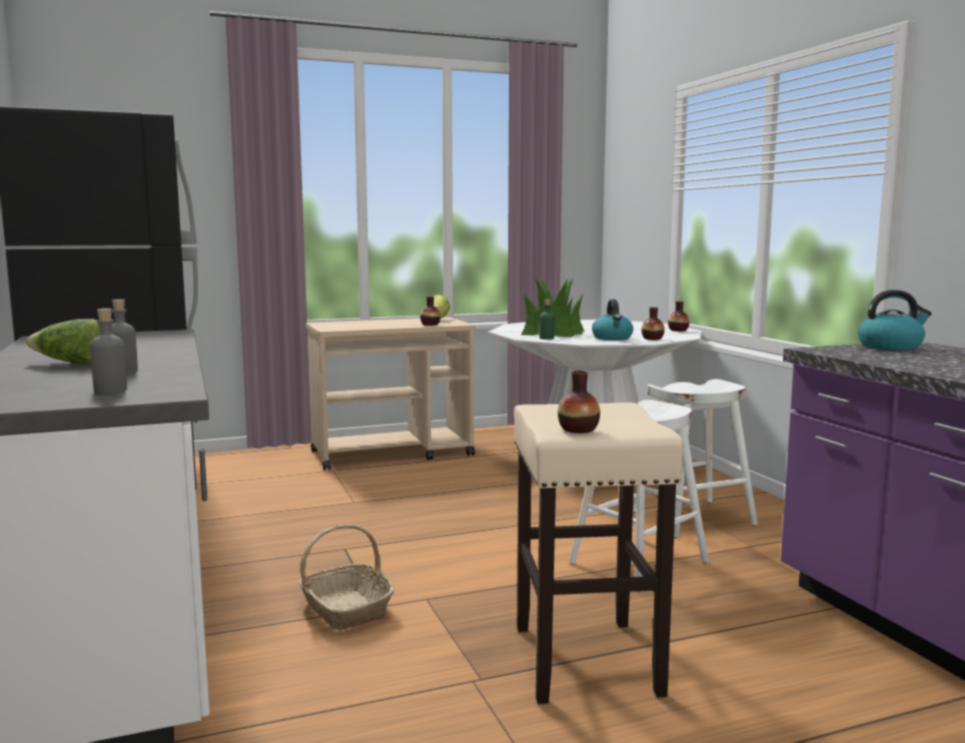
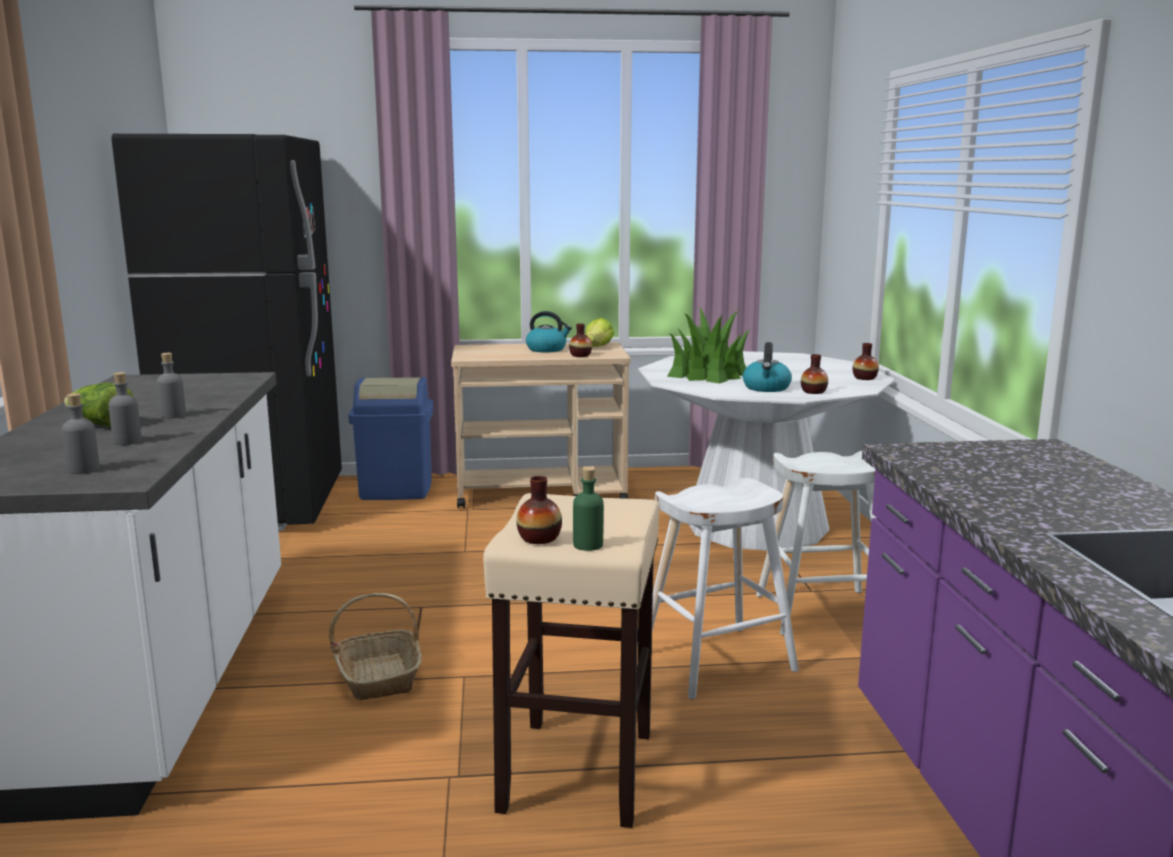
camera: 15 degrees right, 5 degrees up
(140, 355) = (173, 415): none -> grey bottle
(254, 460) = (396, 490): none -> blue trash can
(546, 338) = (689, 384): green bottle -> green bottle (588, 545)
(891, 347) = (1002, 451): kettle -> kettle (547, 349)

